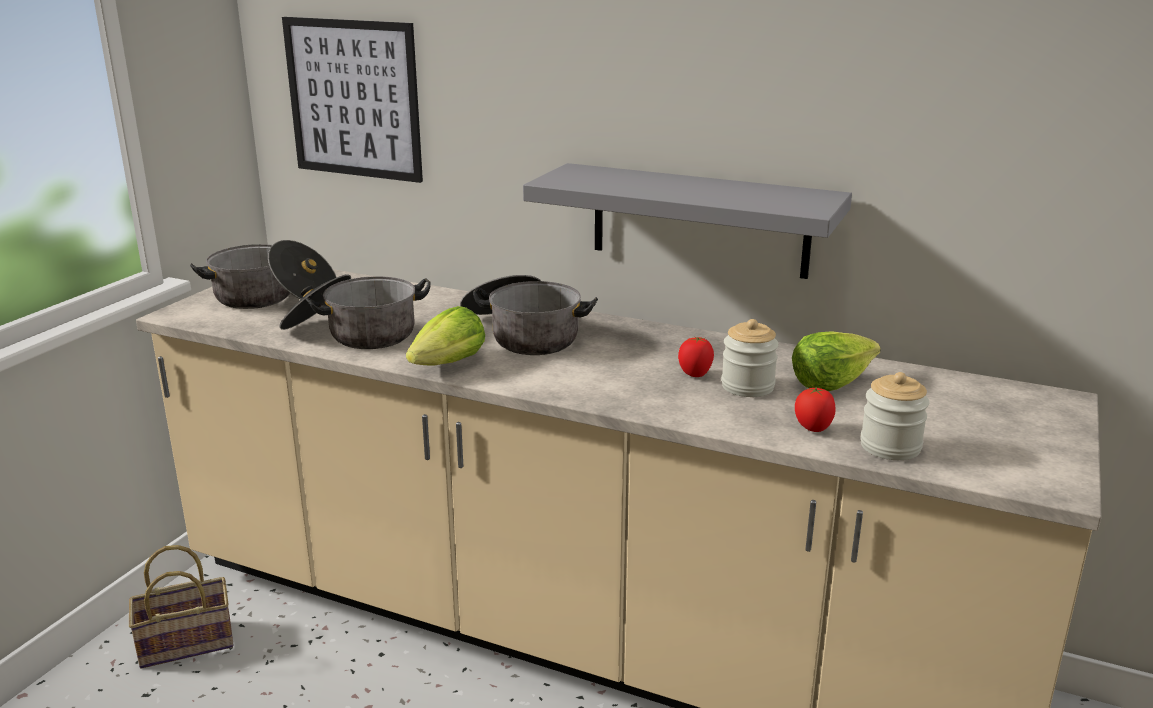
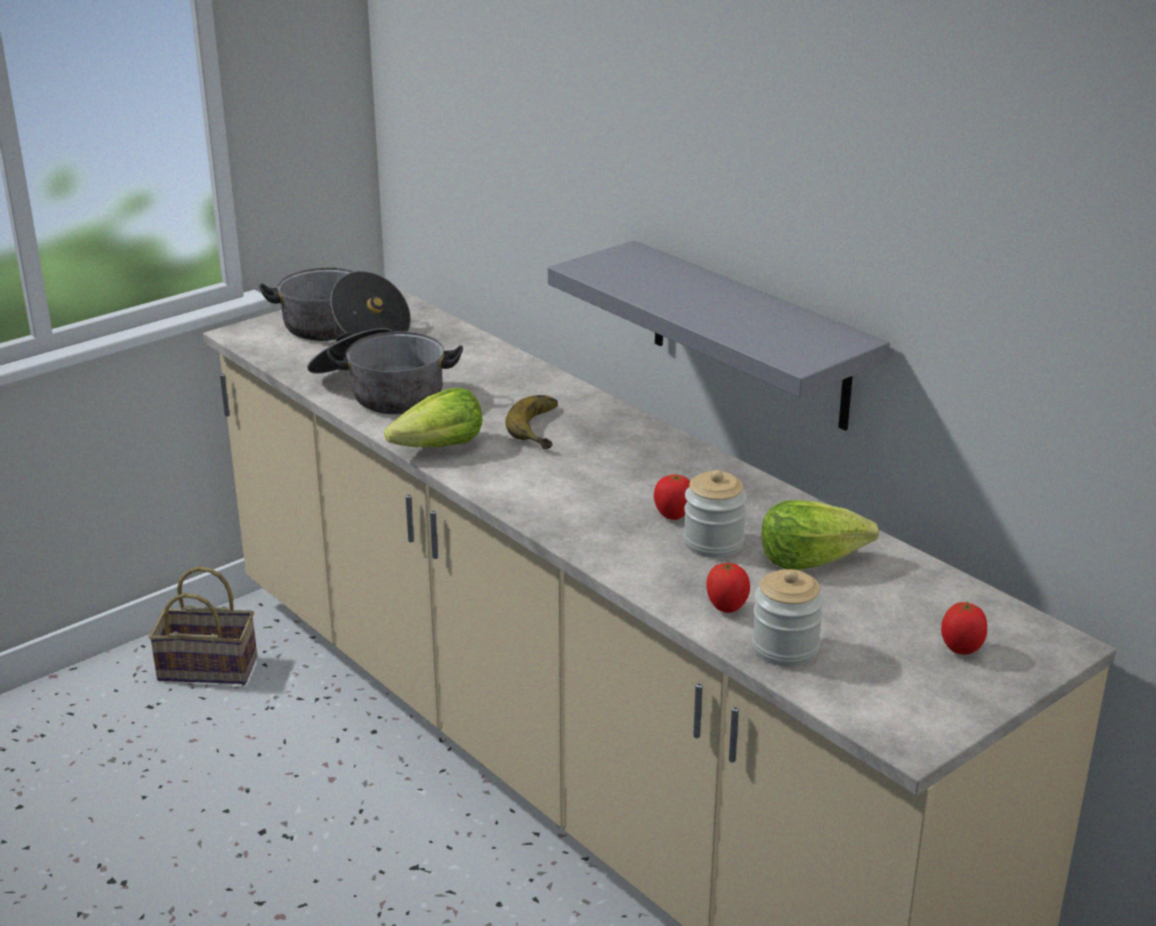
camera: 25 degrees right, 5 degrees up
(353, 99) = (456, 124): picture -> none
(524, 335) = (545, 428): cooking pot -> banana
(1008, 418) = (961, 650): none -> tomato

